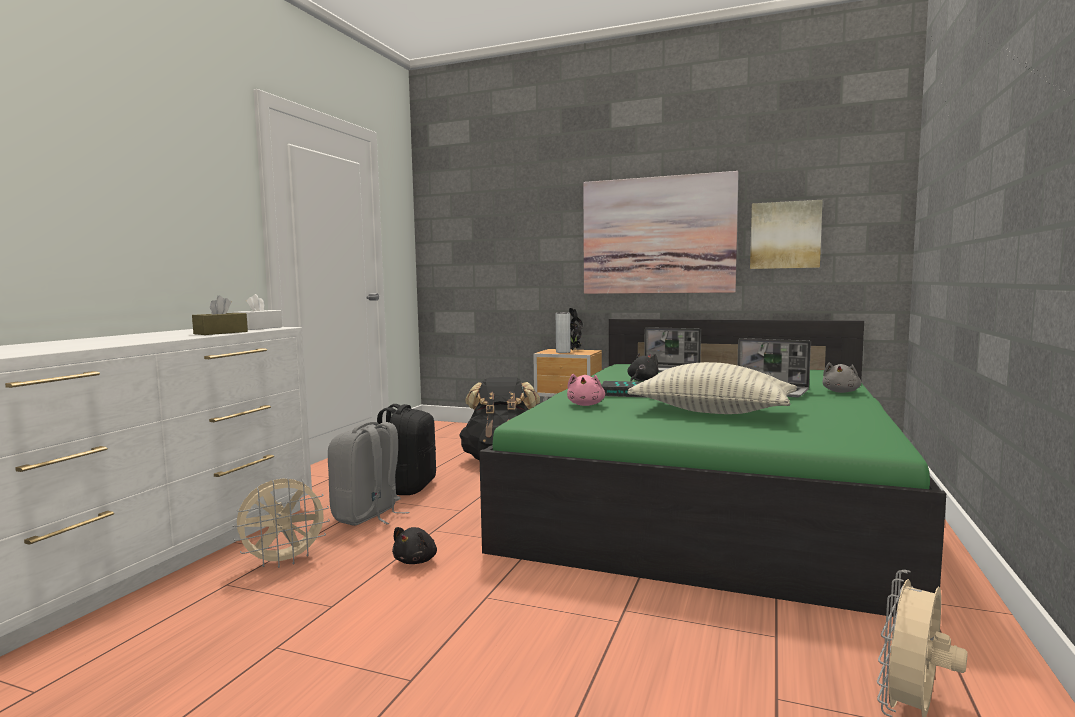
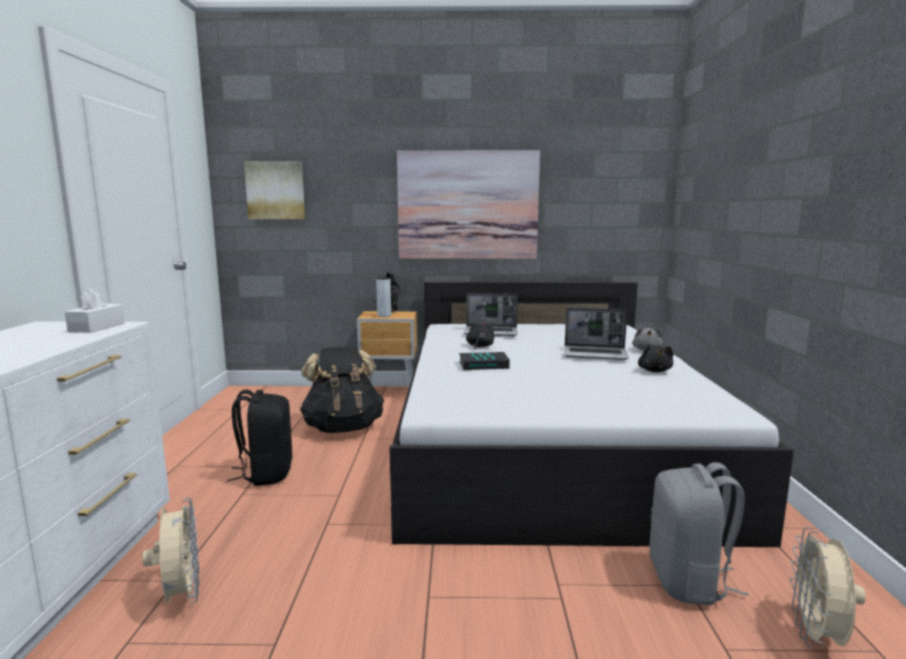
camera: 20 degrees left, 5 degrees up
(221, 333) = (63, 342): brown tissue box -> none
(284, 561) = (181, 595): beige fan -> beige fan turned 60 degrees counterclockwise
(368, 516) = (243, 517): grey backpack -> grey backpack (689, 581)
(417, 560) = (332, 565): black plush toy -> black plush toy (654, 371)
(586, 405) = (462, 383): pink plush toy -> none
(709, 492) = (546, 442): green bed -> white bed
(712, 412) = (578, 383): pillow -> none
(785, 235) = (577, 209): picture -> picture (275, 190)

